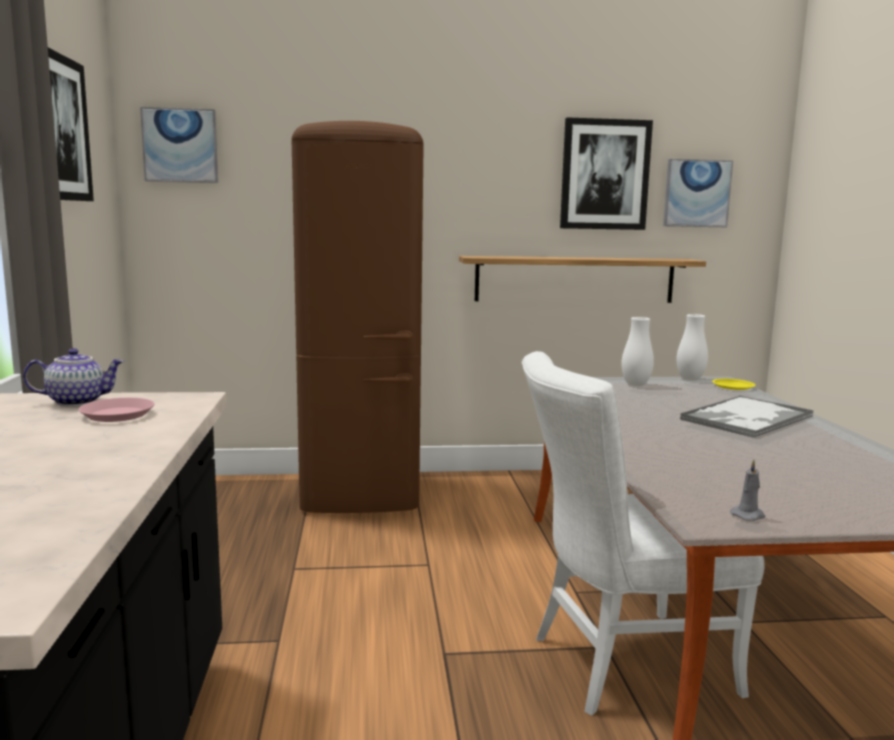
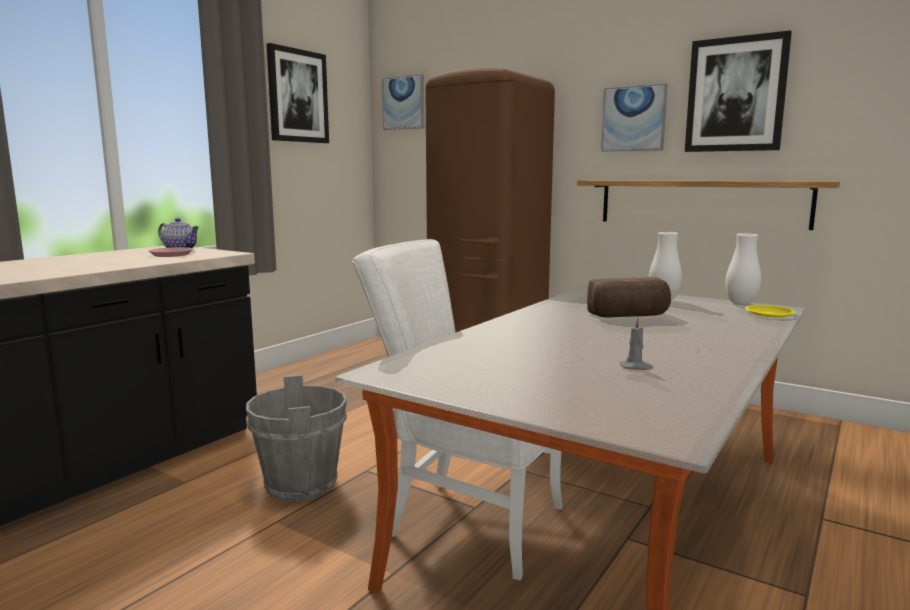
camera: 40 degrees right, 0 degrees up
(407, 702) = (301, 485): none -> grey bucket
(664, 407) = (629, 316): none -> bread
(696, 193) = (851, 106): picture -> picture (633, 119)
(746, 418) = (680, 333): tray -> none
(749, 515) = (422, 377): grey candle -> grey candle (636, 367)

